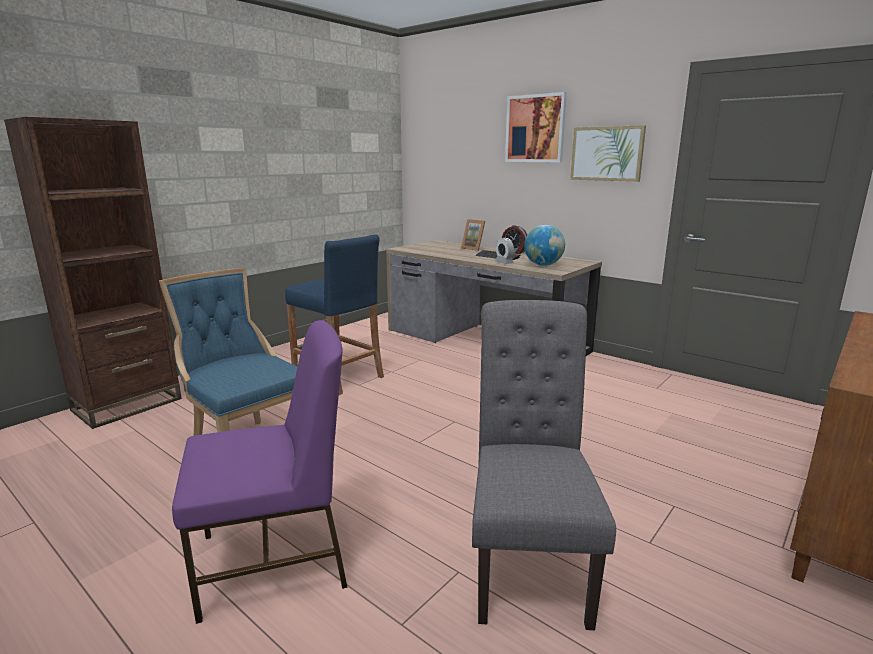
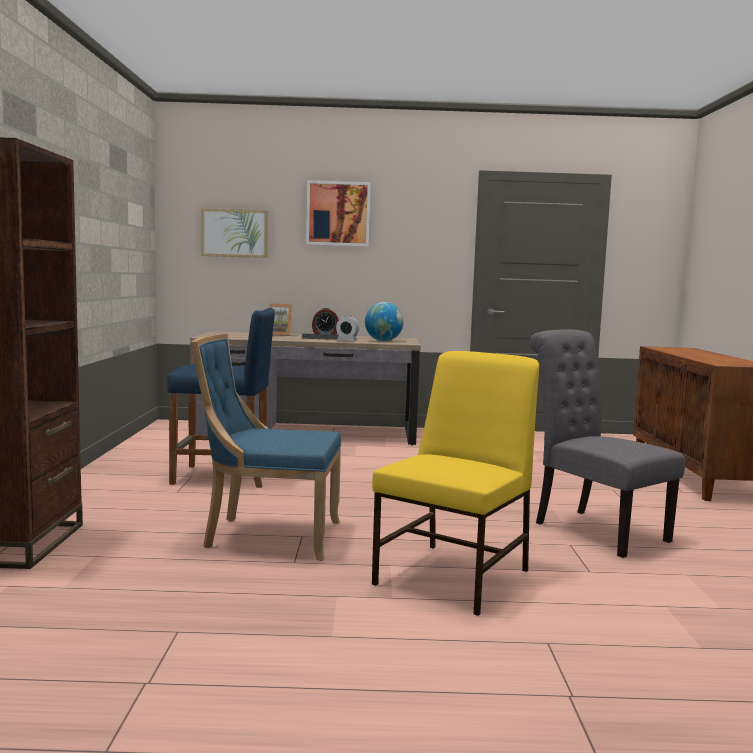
camera: 40 degrees left, 10 degrees down
(276, 560) = (455, 576): purple chair -> yellow chair
(607, 153) = (413, 240): picture -> picture (235, 233)

